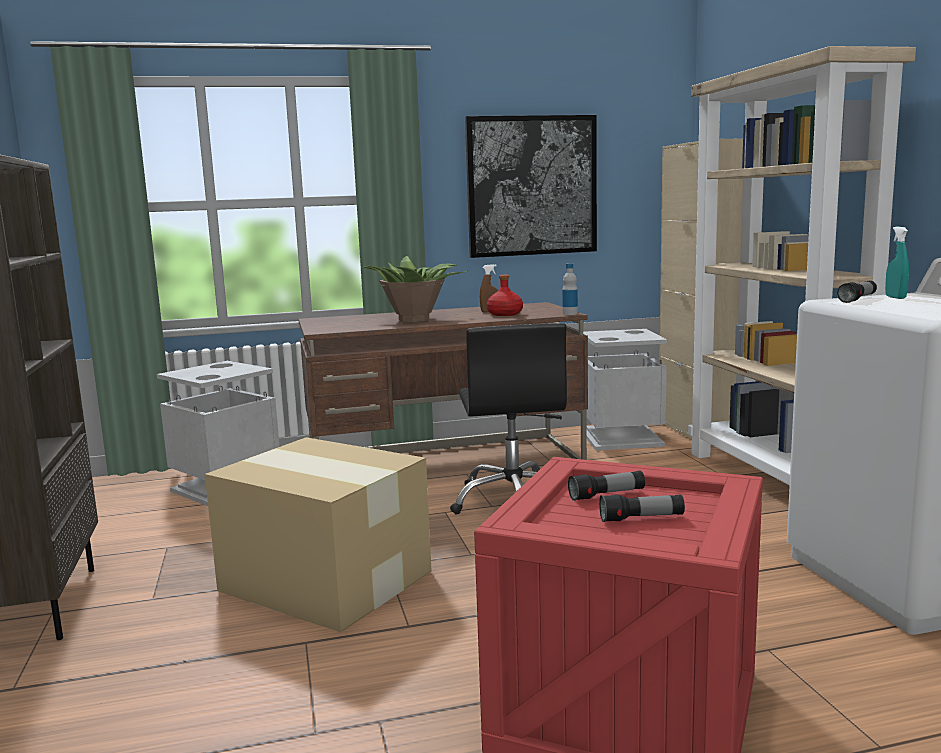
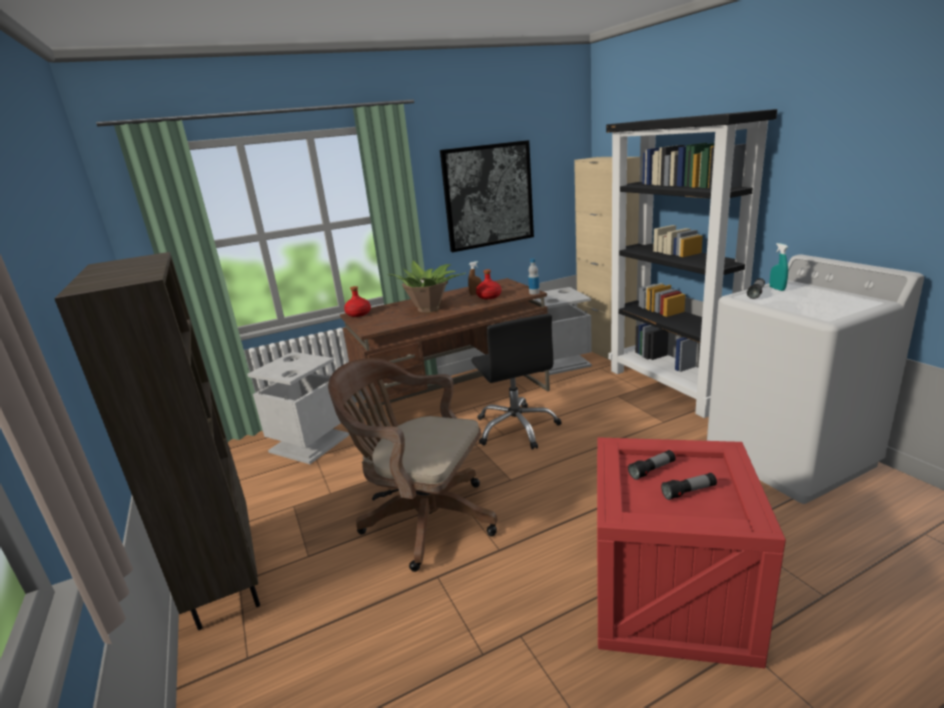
camera: 10 degrees left, 10 degrees up
(321, 319) = (358, 314): none -> red bottle
(325, 580) = (423, 518): cardboard box -> brown office chair
(774, 479) = (671, 386): beige bookcase -> black bookcase

